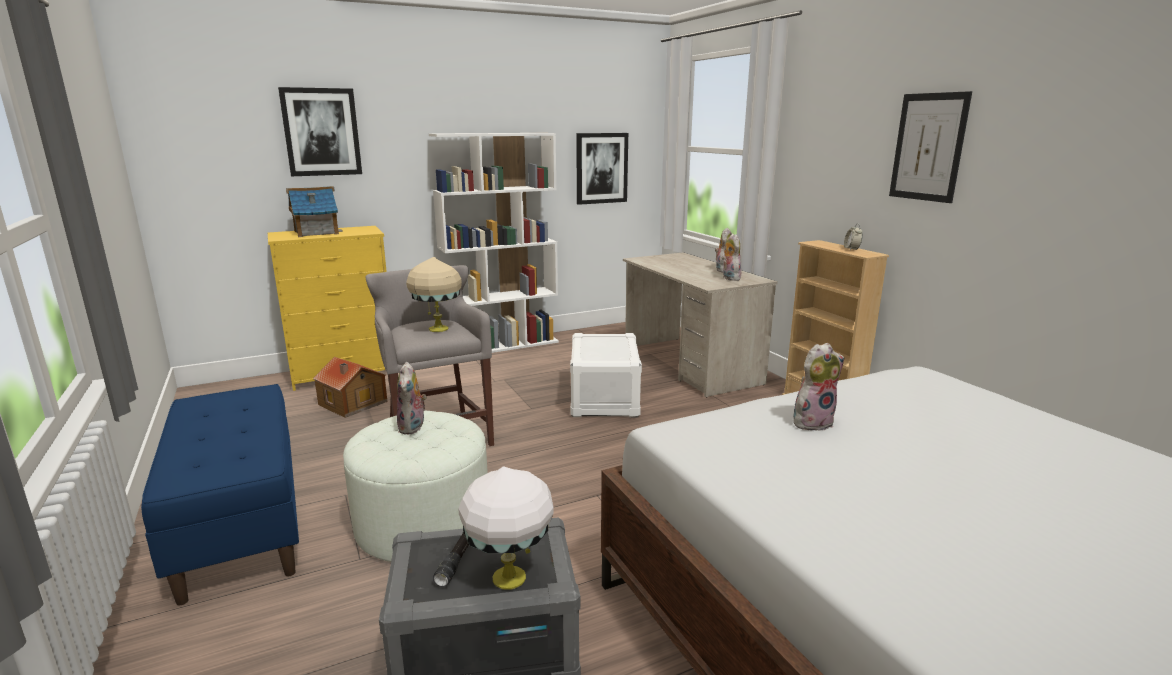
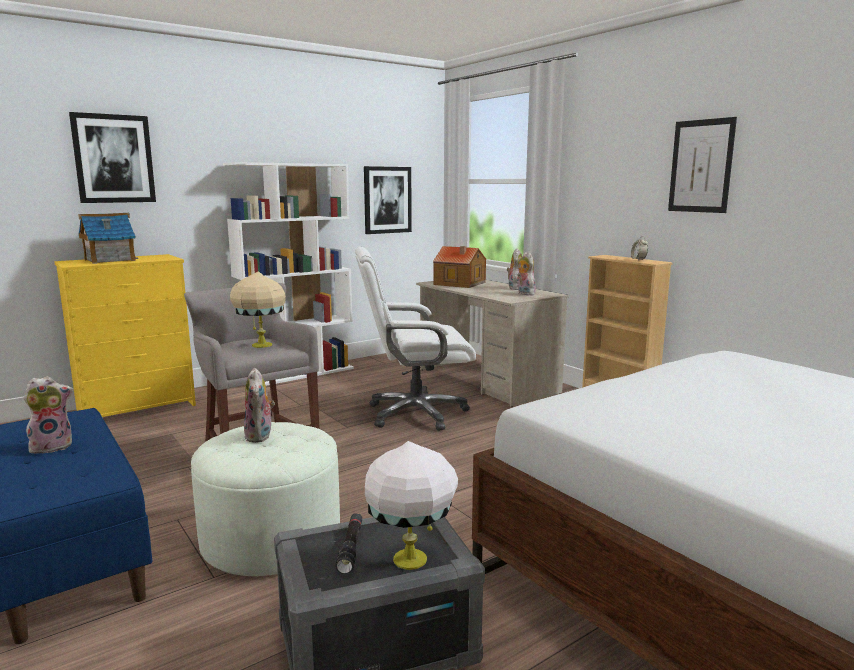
camera: 10 degrees left, 5 degrees down
(352, 403) = (156, 435): toy house -> toy house (460, 283)
(603, 398) = (415, 413): white storage box -> white office chair
(812, 422) = (663, 393): plush toy -> plush toy (53, 446)

